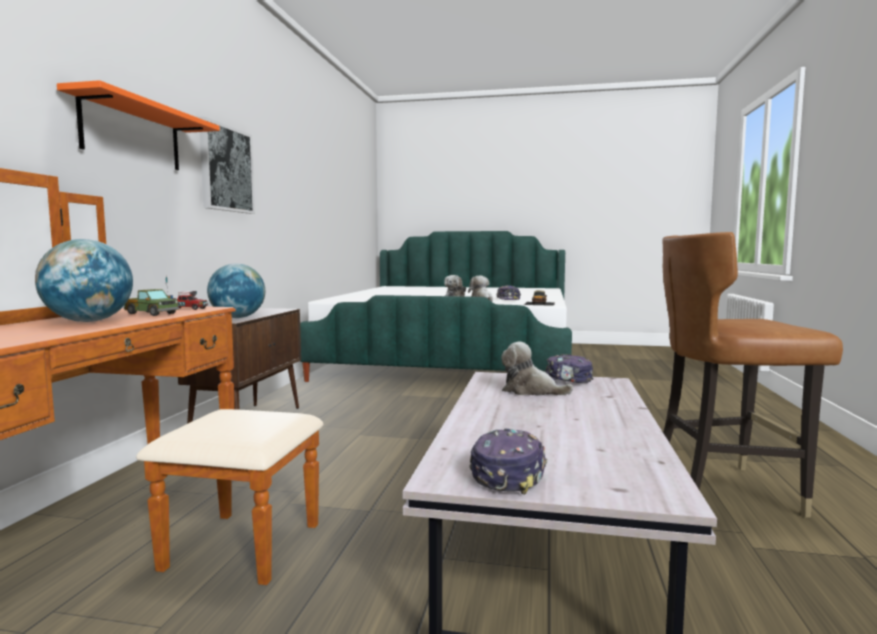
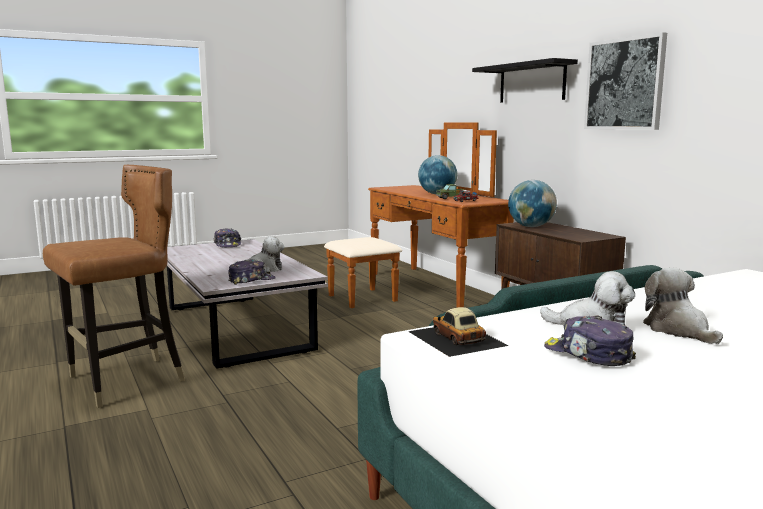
camera: 140 degrees right, 5 degrees up
(132, 134) = (531, 83): orange shelf -> black shelf

